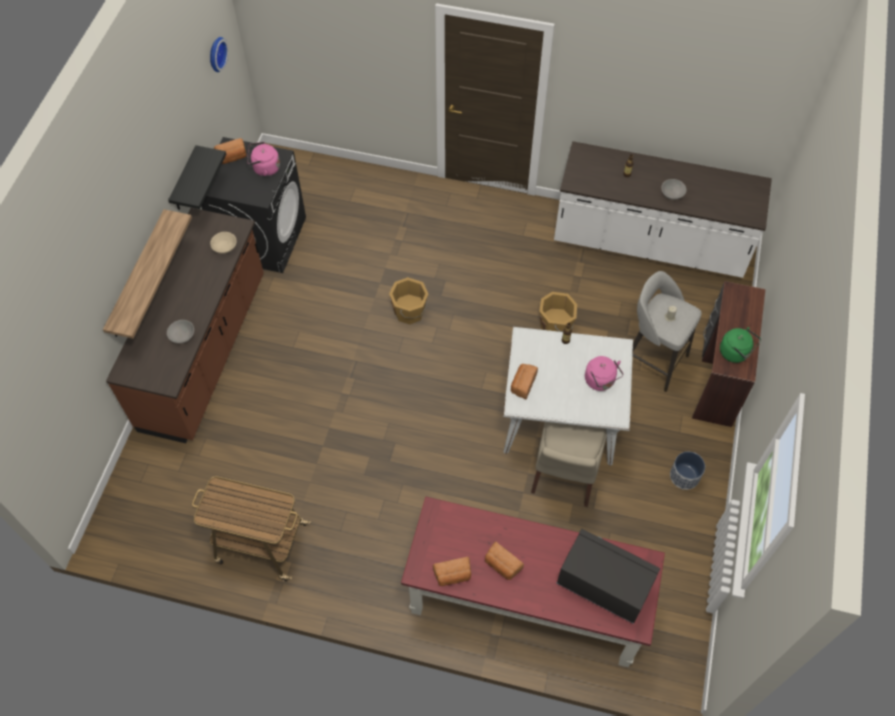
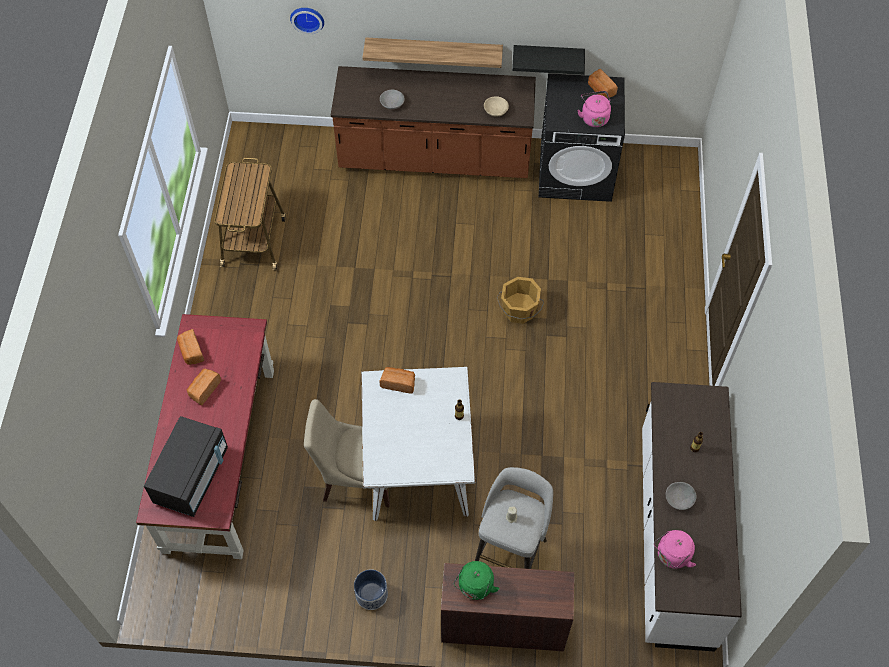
camera: 80 degrees right, 0 degrees up
(216, 54) = (672, 19): wall clock -> wall clock (307, 18)
(556, 325) = (534, 449): orange bucket -> none
(601, 381) = (415, 454): pink kettle -> pink kettle (672, 556)

